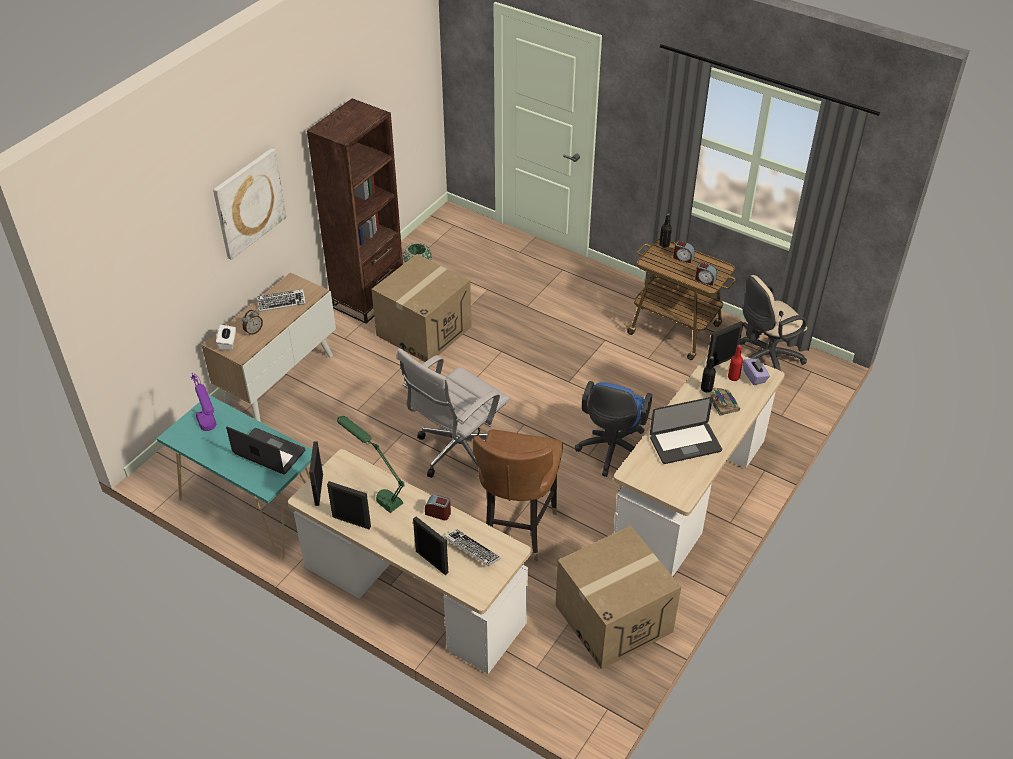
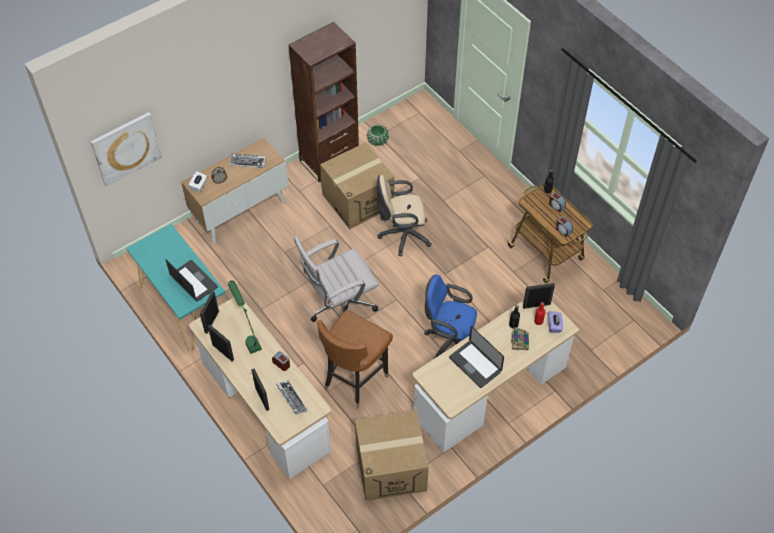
camera: 20 degrees right, 10 degrees up
(211, 433) = (162, 254): purple table lamp -> none
(249, 203) = (233, 90): picture -> picture (126, 148)
(611, 452) = (449, 341): blue office chair -> blue office chair turned 75 degrees clockwise
(685, 444) = (475, 365): laptop -> laptop turned 45 degrees clockwise
(764, 360) = (602, 299): beige office chair -> beige office chair (402, 235)

